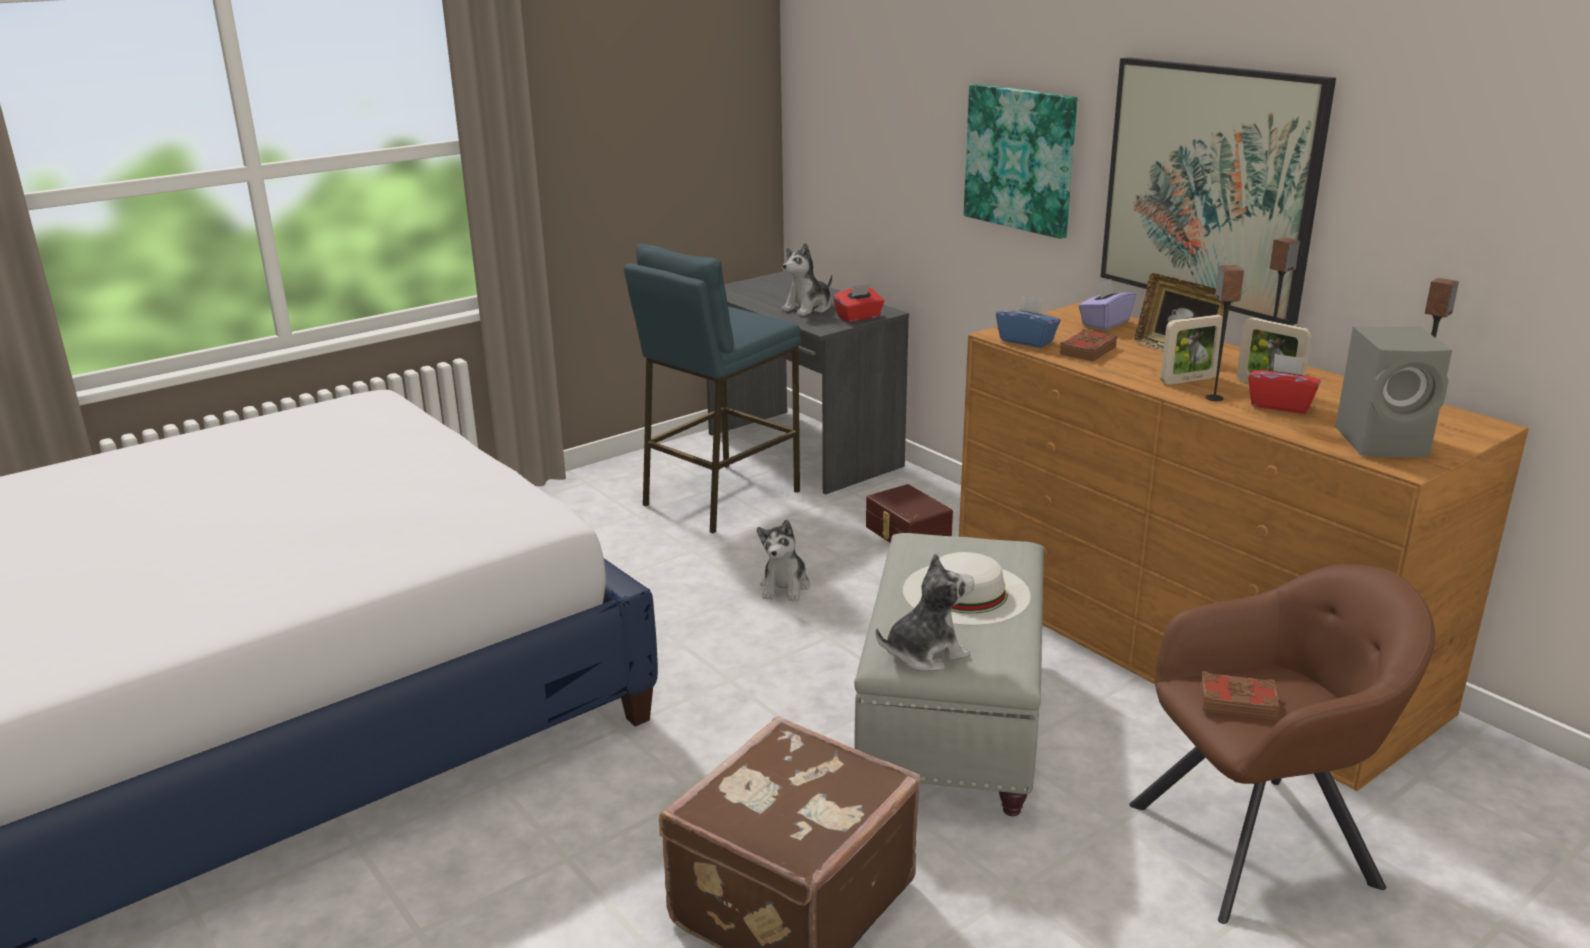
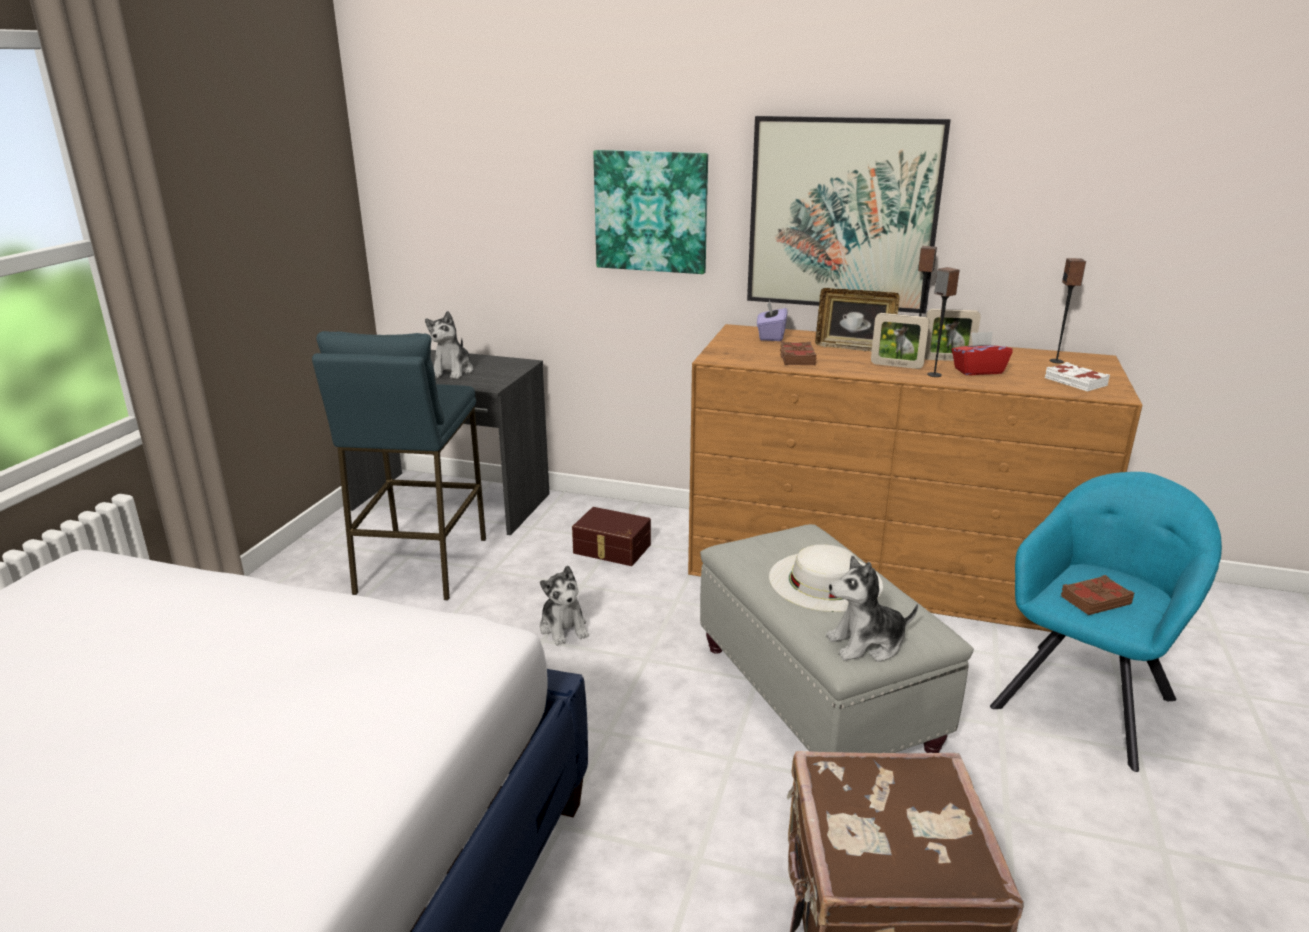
camera: 35 degrees left, 0 degrees up
(859, 317) = (507, 371): red tissue box -> none
(925, 653) = (866, 644): plush toy -> plush toy turned 135 degrees counterclockwise
(1026, 341) = (743, 359): blue tissue box -> none
(1189, 380) = (896, 365): picture frame -> picture frame turned 75 degrees clockwise
(1261, 842) = (1086, 698): brown armchair -> turquoise armchair
(1384, 442) = (1075, 382): grey speaker -> white book

